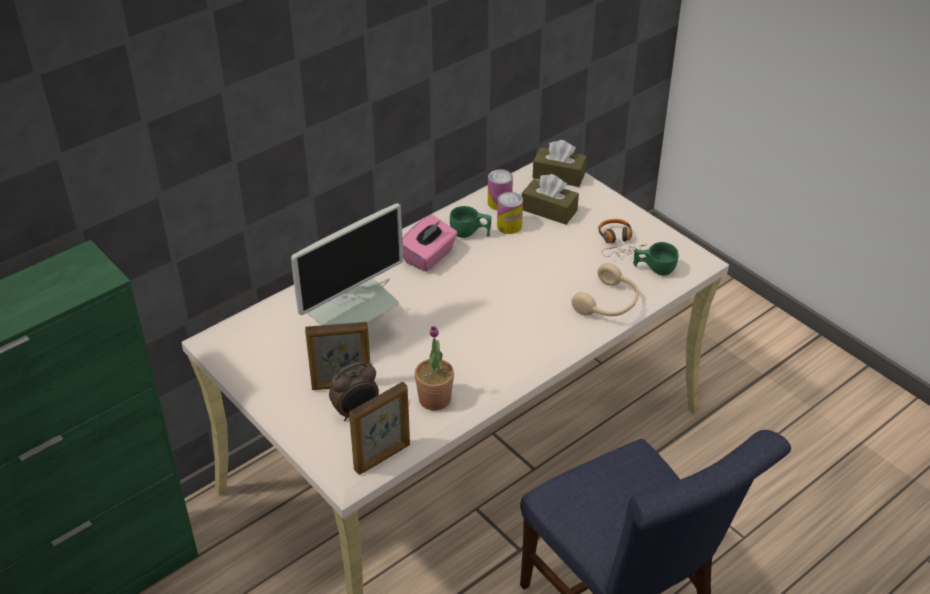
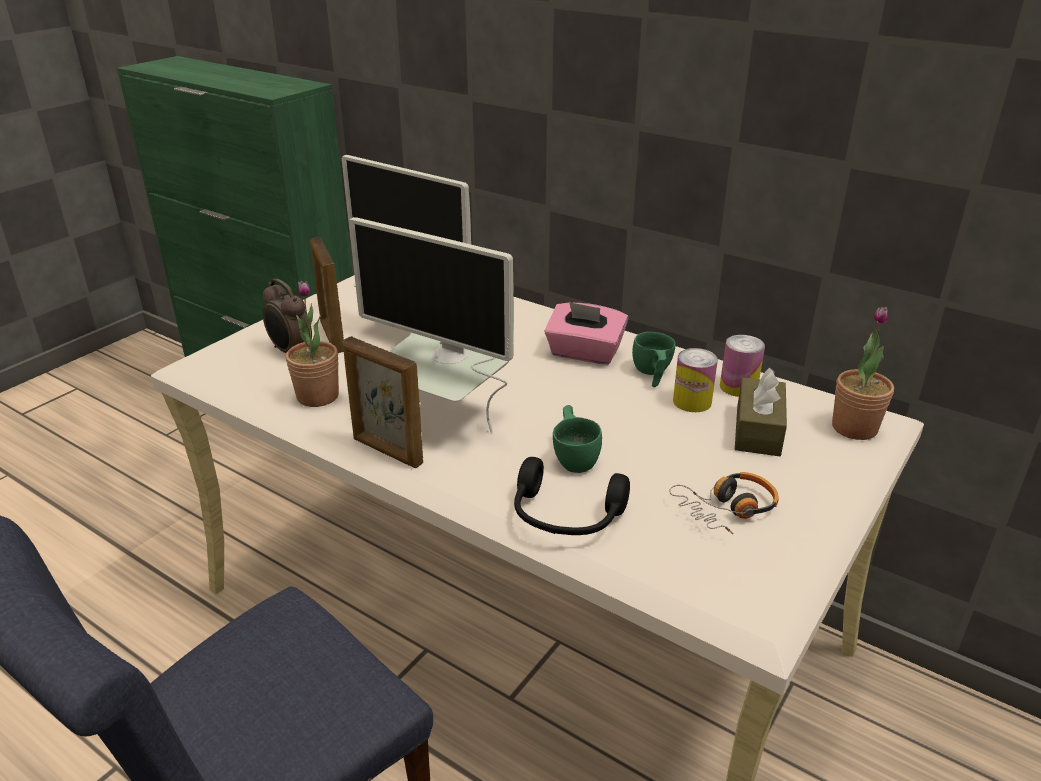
camera: 75 degrees right, 10 degrees down
(383, 457) = (217, 378): picture frame -> picture frame (387, 451)
(486, 337) = (444, 416): none -> monitor
(559, 175) = (854, 428): brown tissue box -> potted plant
(608, 303) = (565, 517): beige headphones -> black headphones
(654, 268) = (686, 560): green cup -> green cup (575, 456)

